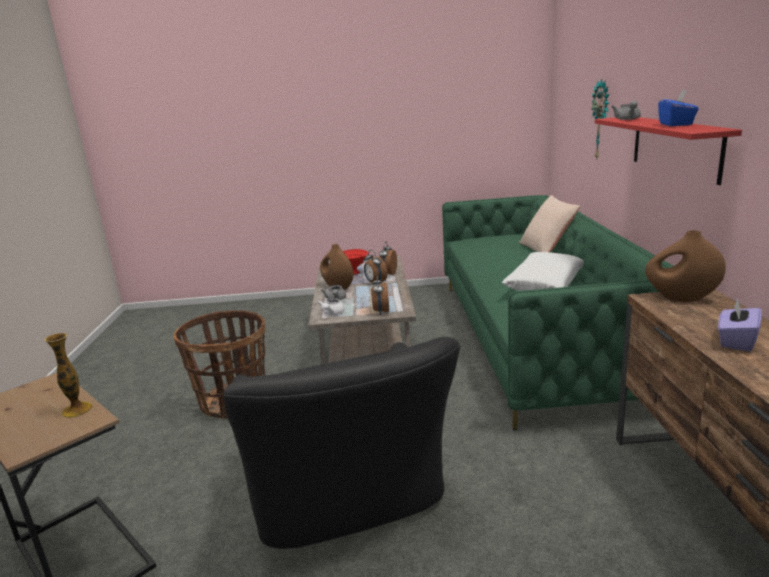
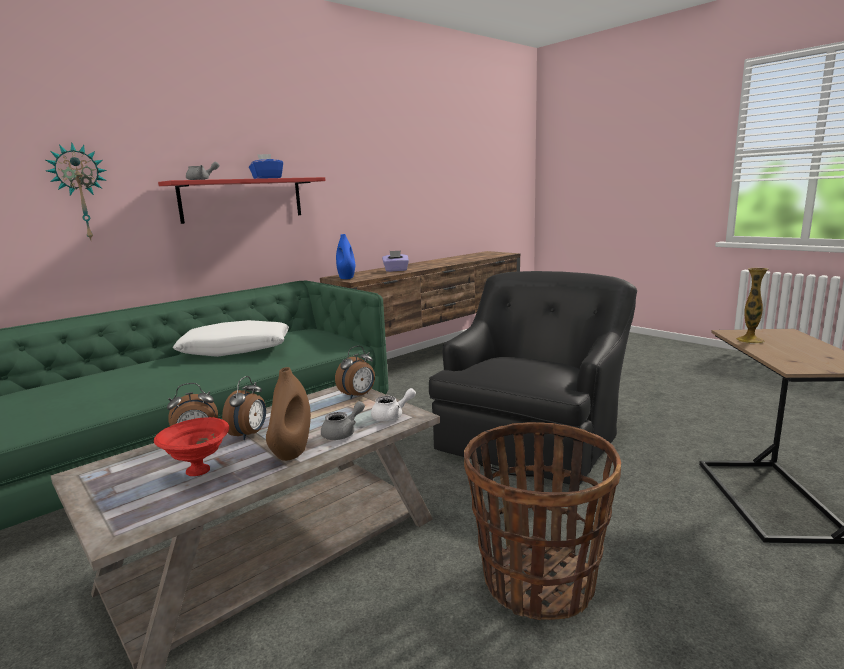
camera: 130 degrees left, 5 degrees down
(547, 248) = (83, 372): beige pillow -> none
(680, 298) = (346, 278): brown vase -> blue vase

